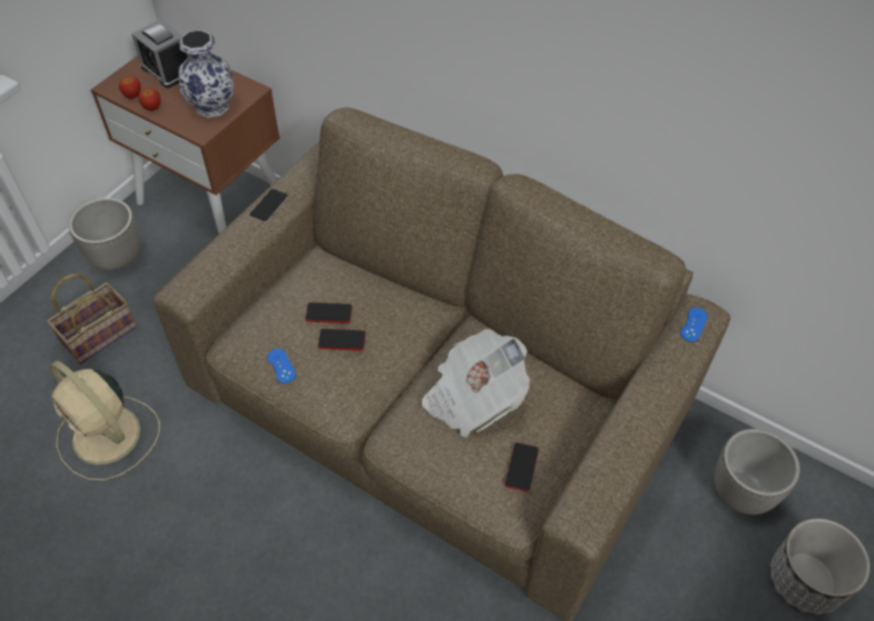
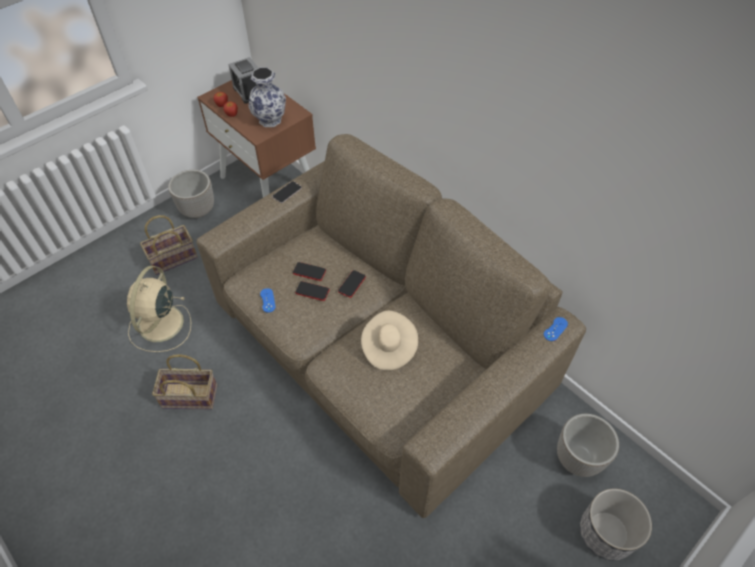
camera: 15 degrees right, 0 degrees up
(108, 437) = (160, 325): beige fan -> beige fan turned 45 degrees clockwise
(182, 533) = (188, 397): none -> basket
(473, 397) = (388, 348): newspaper -> beige hat
(522, 467) = (407, 403): phone -> phone (352, 284)

